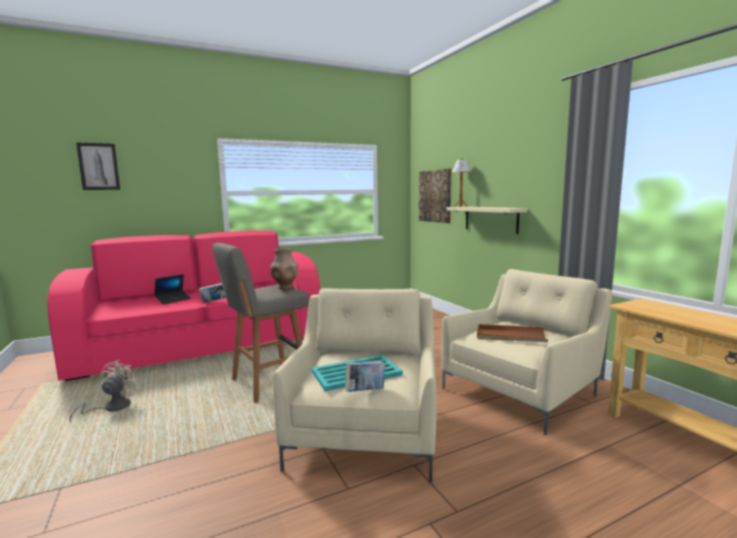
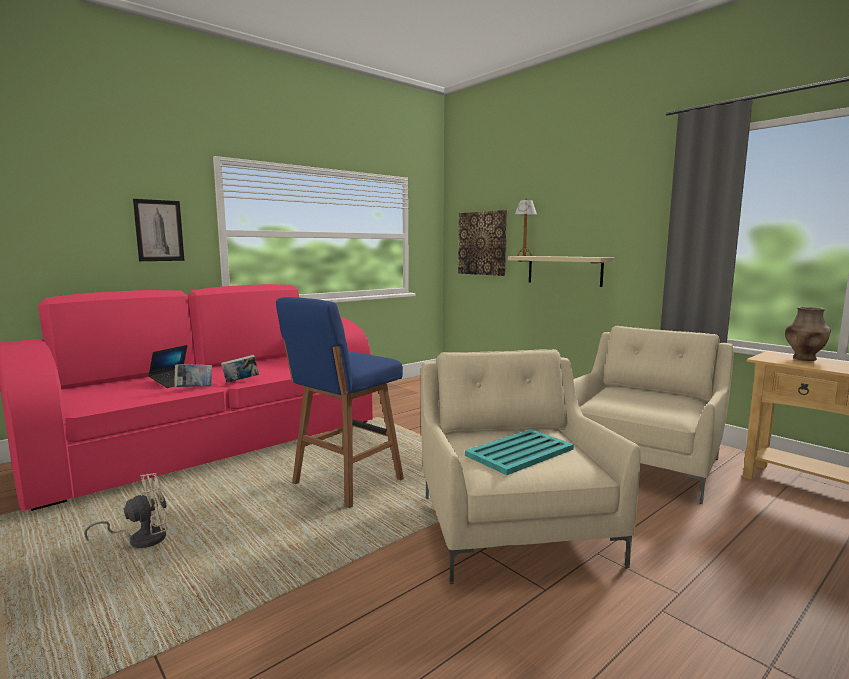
camera: 15 degrees left, 0 degrees up
(98, 166) = (41, 187): picture -> picture (159, 230)
(112, 408) = (142, 539): beige fan -> beige fan turned 60 degrees clockwise
(267, 383) = (345, 483): grey stool -> blue stool
(285, 288) = (368, 356): brown vase -> brown vase (804, 359)
(365, 391) = (553, 470): book -> book (194, 389)
(510, 336) = (638, 400): brown tray -> none

